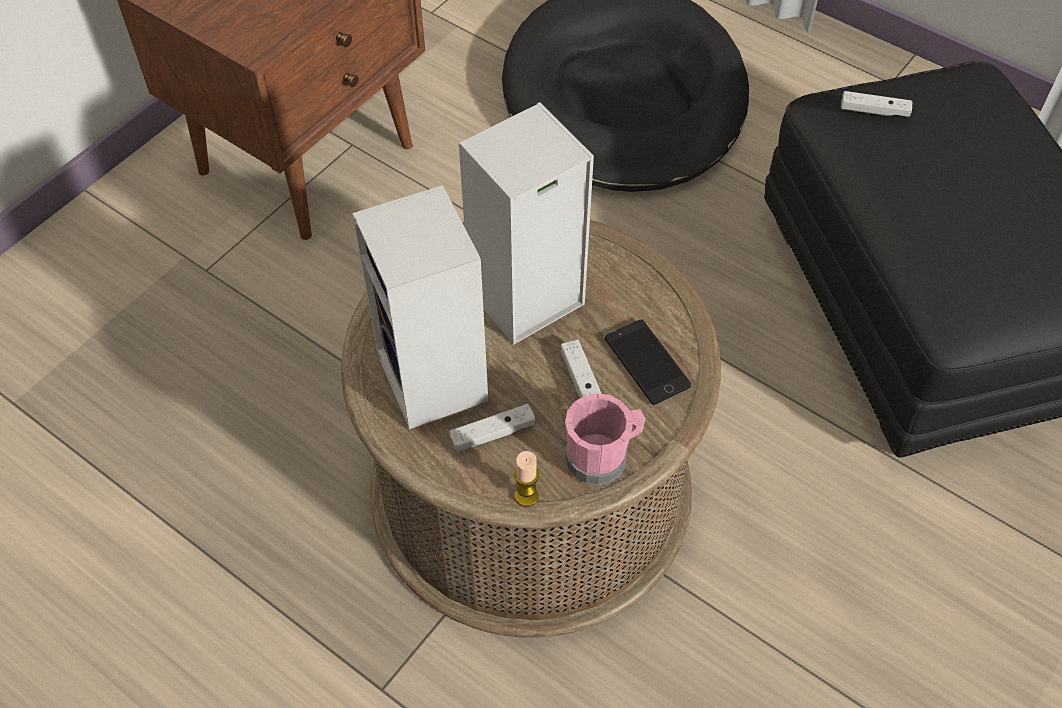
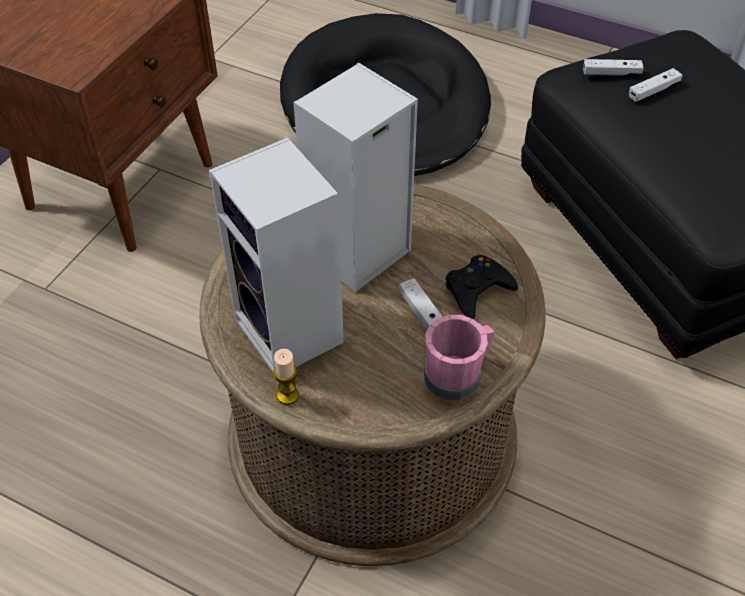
camera: 10 degrees left, 5 degrees down
(492, 433) = (353, 370): white game controller -> white game controller (653, 90)
(526, 496) = (397, 419): candle -> candle (288, 395)
(647, 362) = (477, 290): phone -> black game controller

